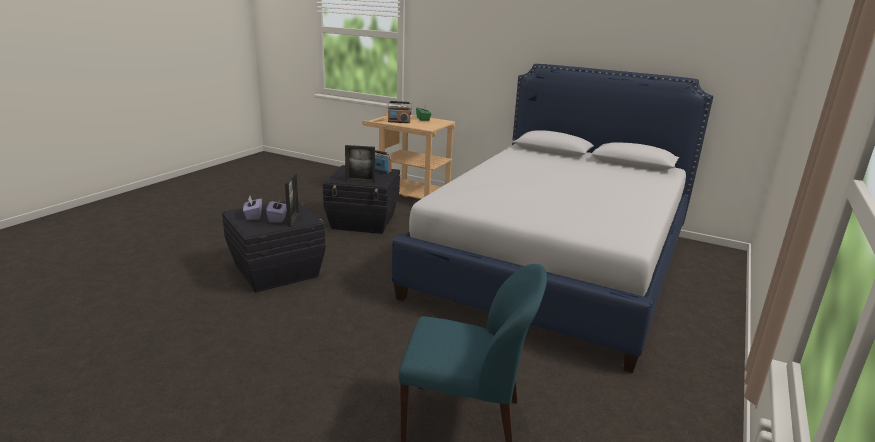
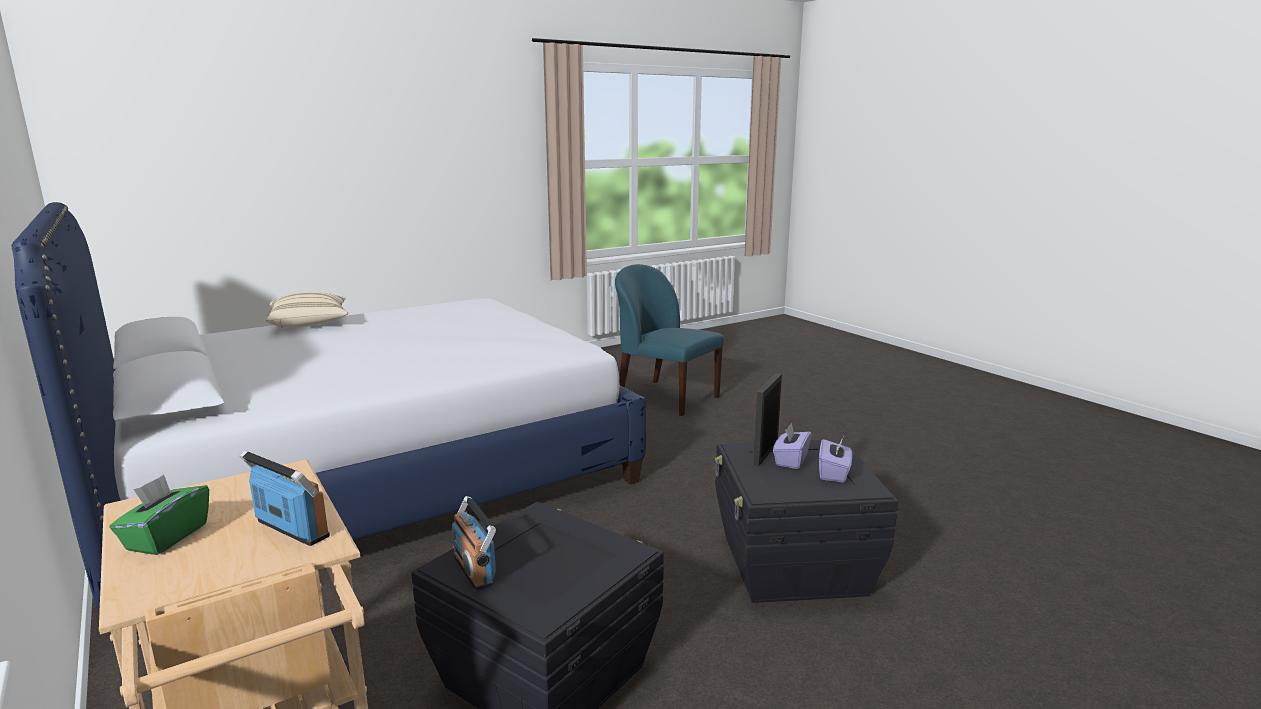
camera: 150 degrees left, 5 degrees down
(360, 181) = (571, 532): picture frame -> none
(650, 191) = (310, 324): none -> beige pillow

